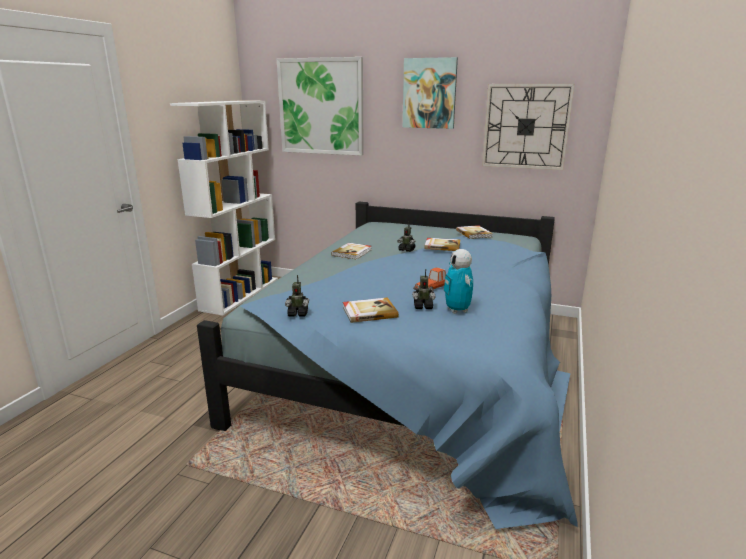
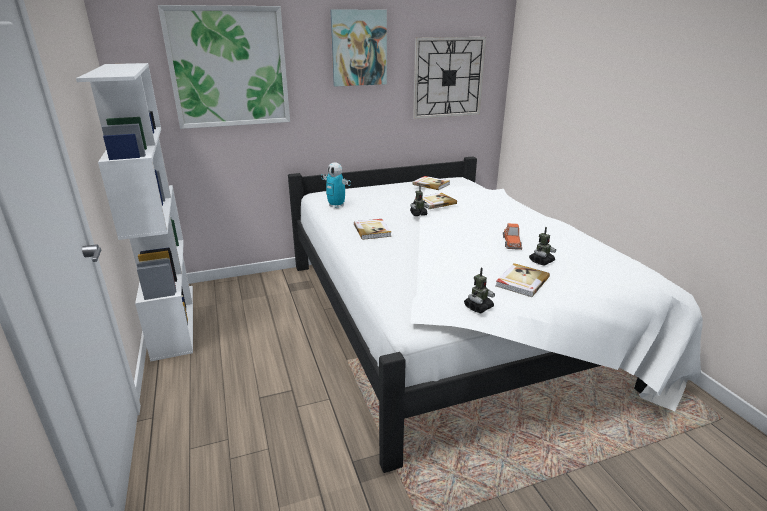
camera: 40 degrees left, 5 degrees up
(418, 366) = (453, 320): blue bed -> white bed
(457, 310) = (566, 256): toy robot -> toy robot (336, 206)

